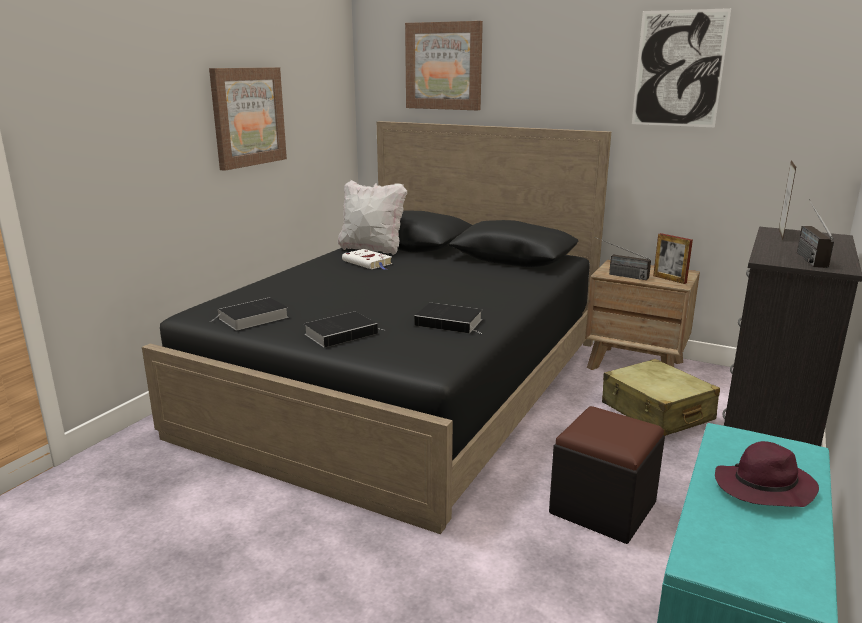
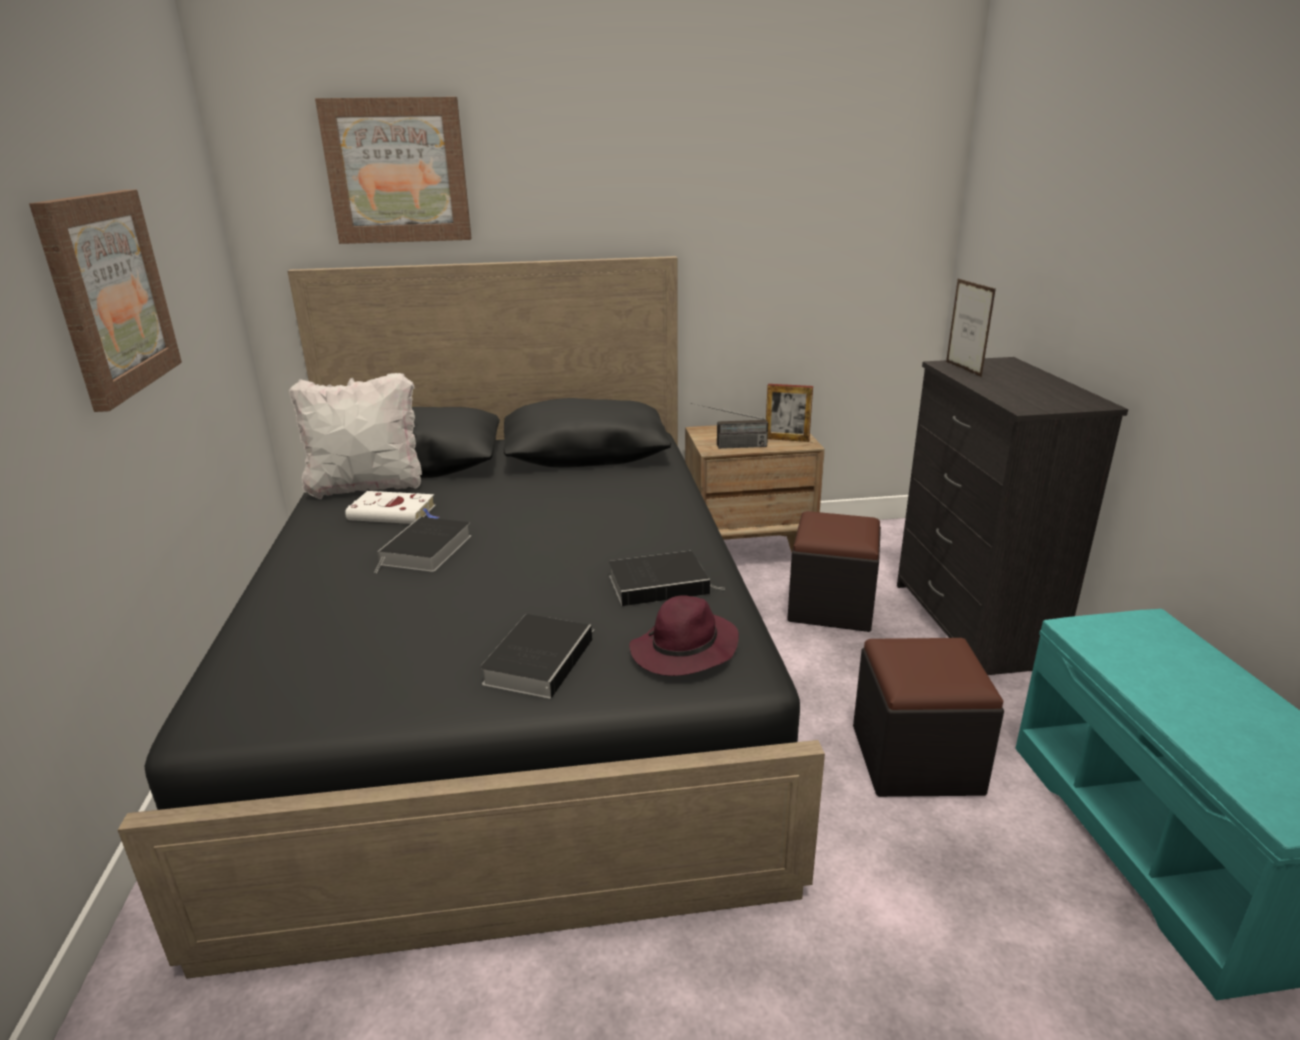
camera: 35 degrees left, 5 degrees up
(252, 318) = (345, 687): book -> book (426, 551)
(656, 412) = (831, 606): beige suitcase -> black ottoman
(678, 69) = (751, 167): picture -> none
(763, 488) = (1196, 685): purple hat -> purple hat (684, 651)
(805, 255) = (1038, 393): radio -> none

